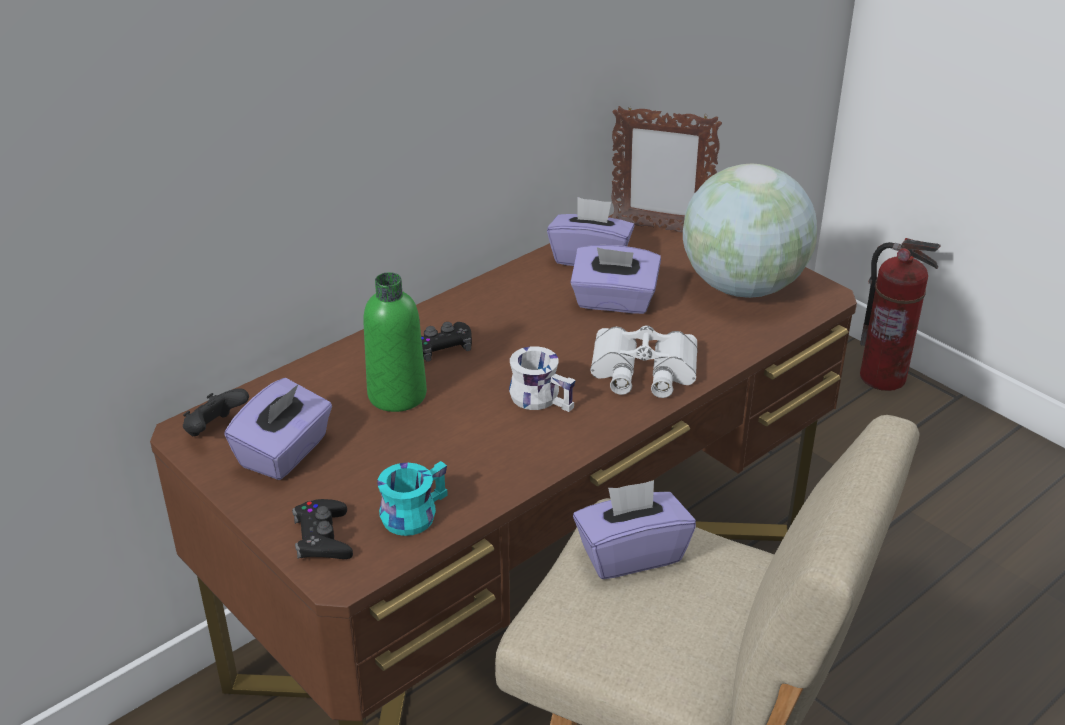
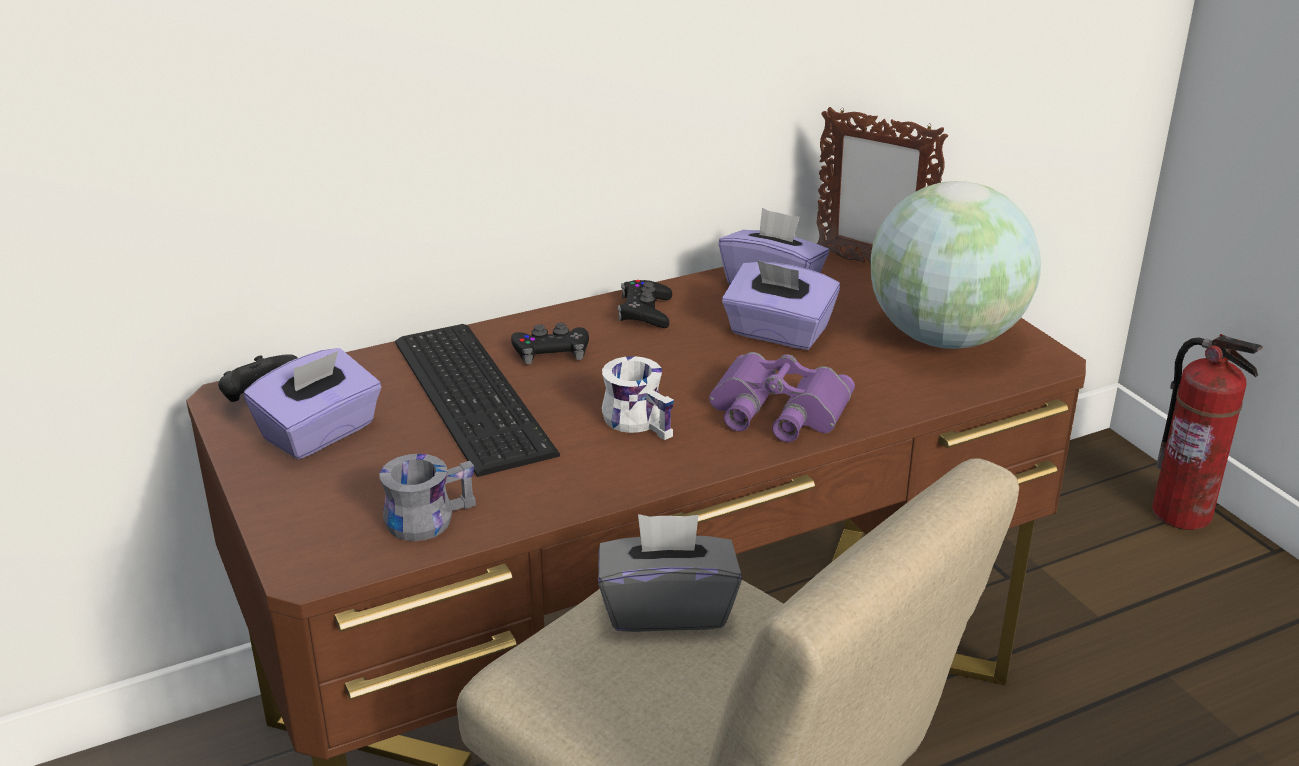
camera: 15 degrees right, 5 degrees down
(323, 537) = (312, 526): black game controller -> black game controller (645, 312)
(397, 395) = (475, 393): green bottle -> keyboard
(412, 511) = (427, 516): turquoise mug -> grey mug
(631, 553) = (667, 608): purple tissue box -> grey tissue box
(643, 371) = (776, 410): white binoculars -> purple binoculars

